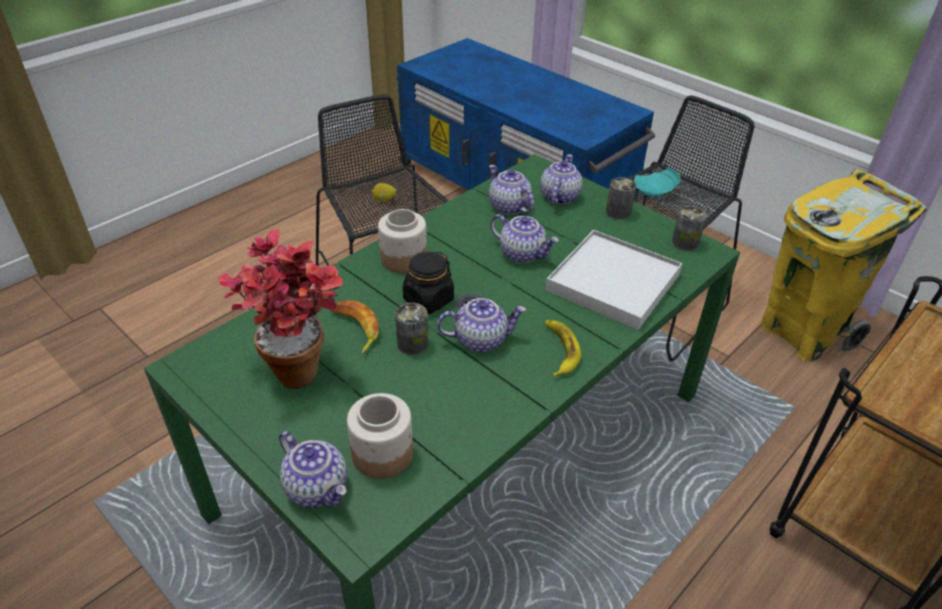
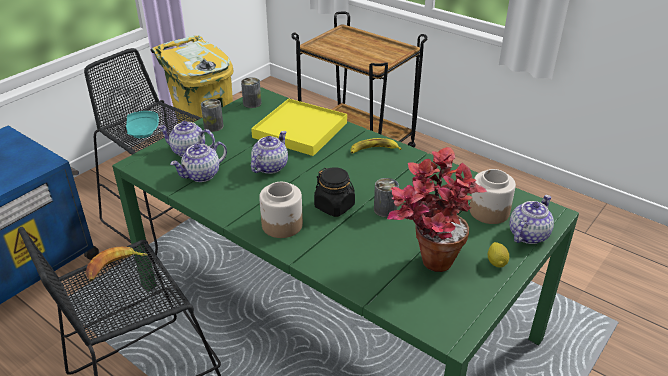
camera: 95 degrees left, 5 degrees down
(355, 329) = (377, 240): banana -> banana (115, 266)
(384, 200) = (129, 287): lemon -> lemon (496, 262)
(481, 339) = (372, 180): teapot -> none
(612, 282) = (300, 130): white tray -> yellow tray

